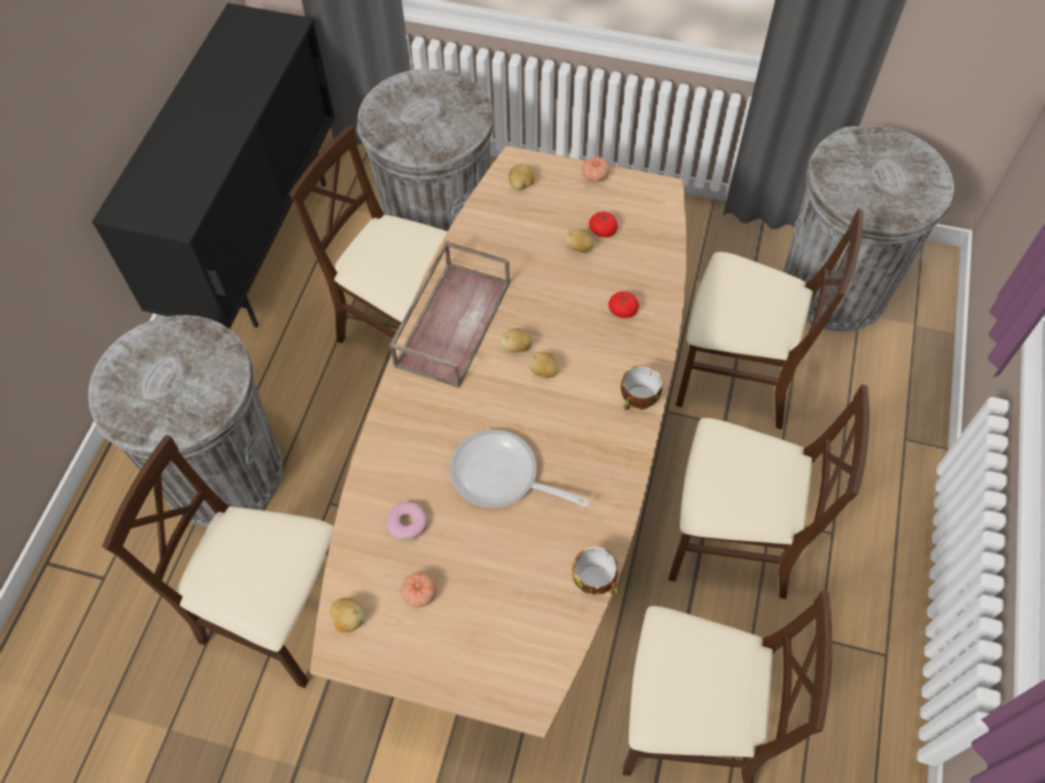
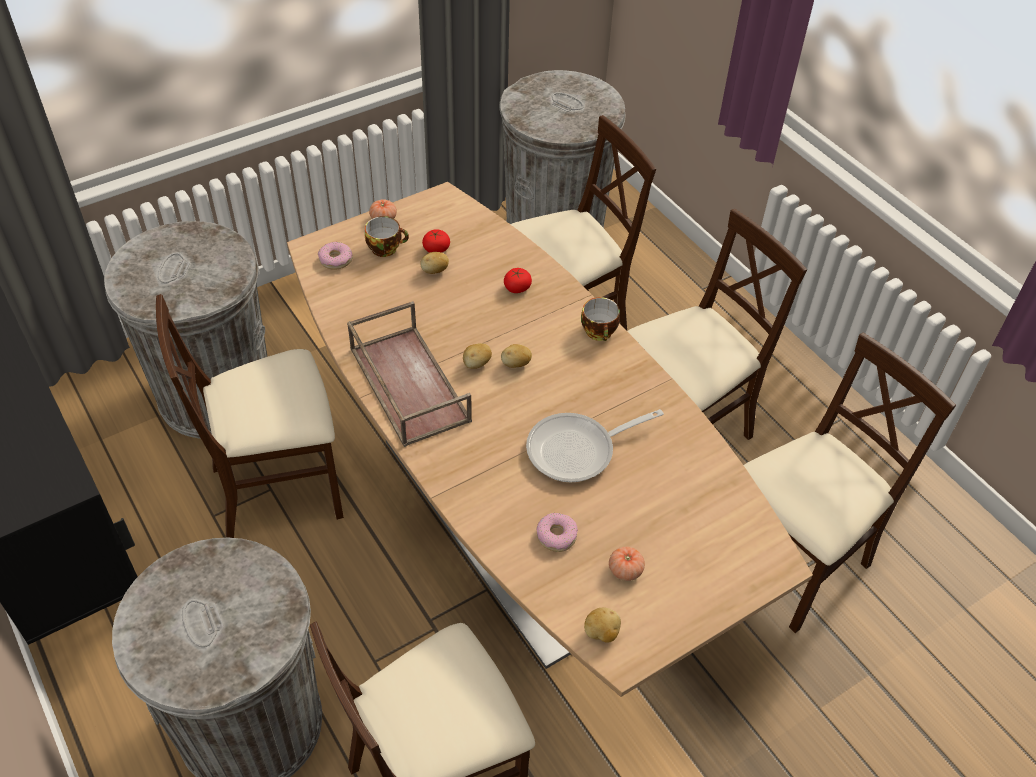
camera: 50 degrees left, 10 degrees down
(521, 185) = (335, 260): potato -> donut
(596, 580) = (719, 458): cup -> cup (386, 248)

